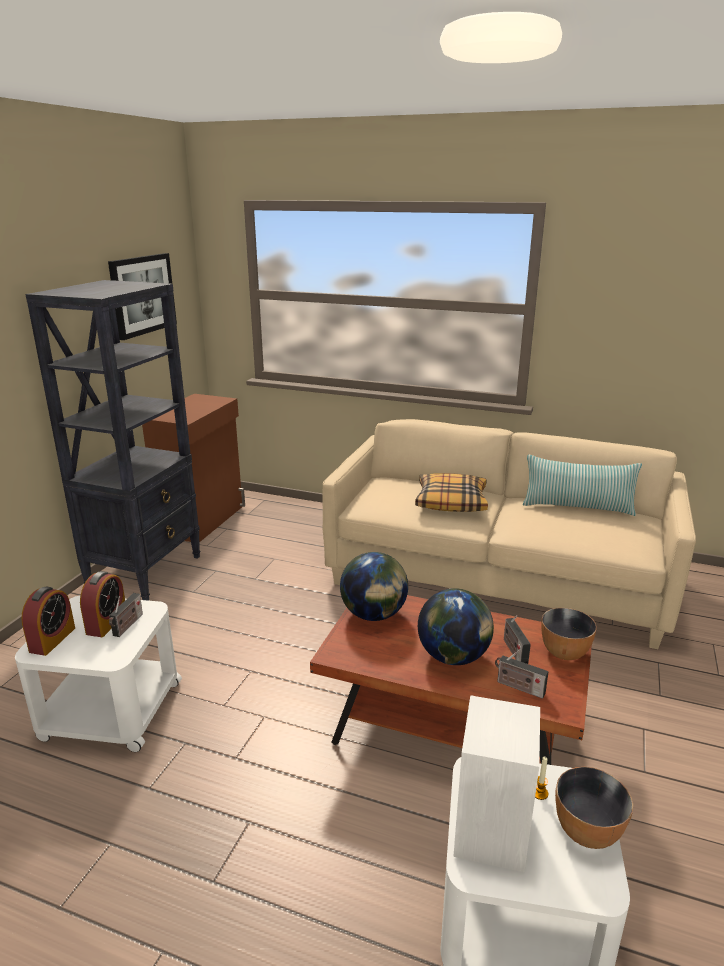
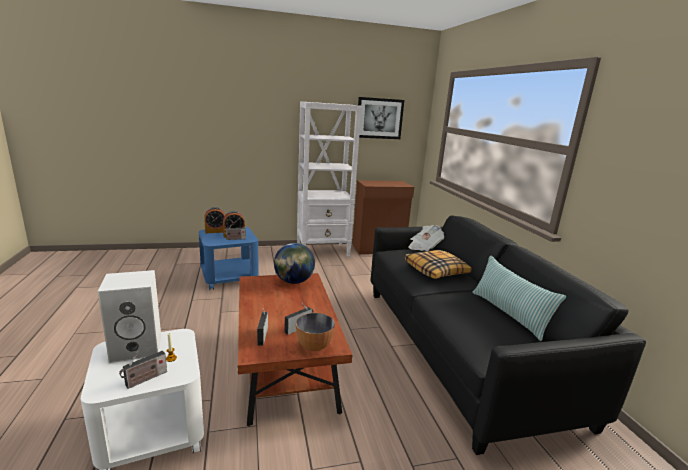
camera: 55 degrees right, 5 degrees down
(110, 710) = (229, 277): white side table -> blue side table
(146, 571) = (323, 252): black bookcase -> white bookcase
(377, 480) = (424, 247): none -> newspaper
(453, 656) = (275, 310): globe -> none
(497, 578) = (458, 348): beige sofa -> black sofa
(586, 831) = (145, 379): bowl -> radio

